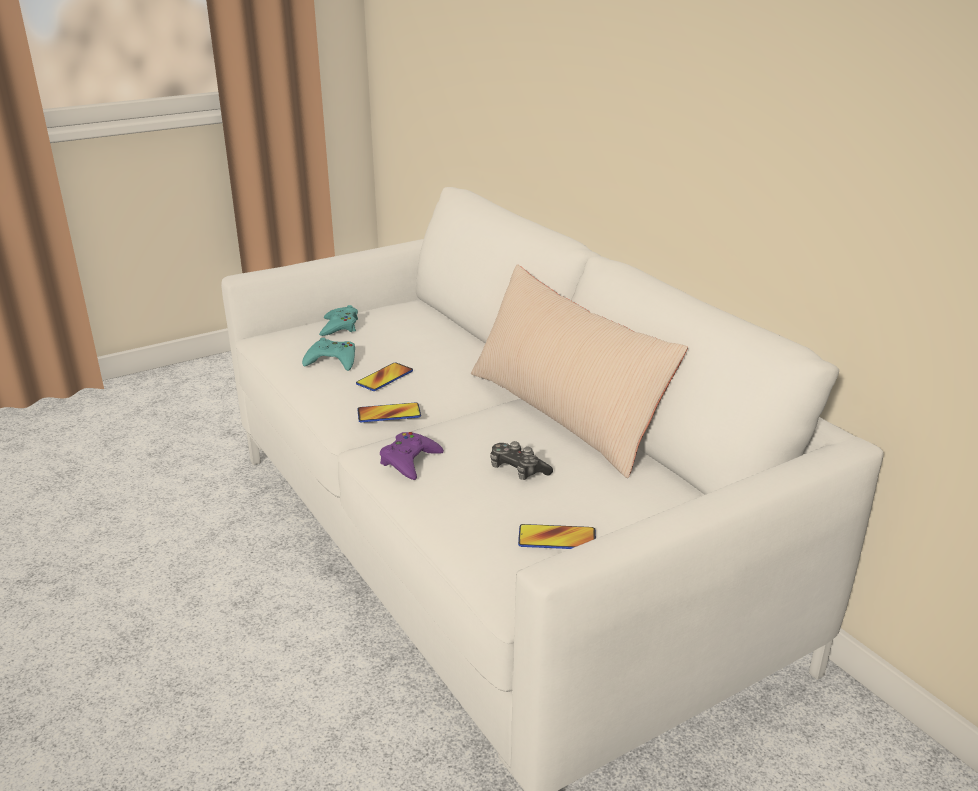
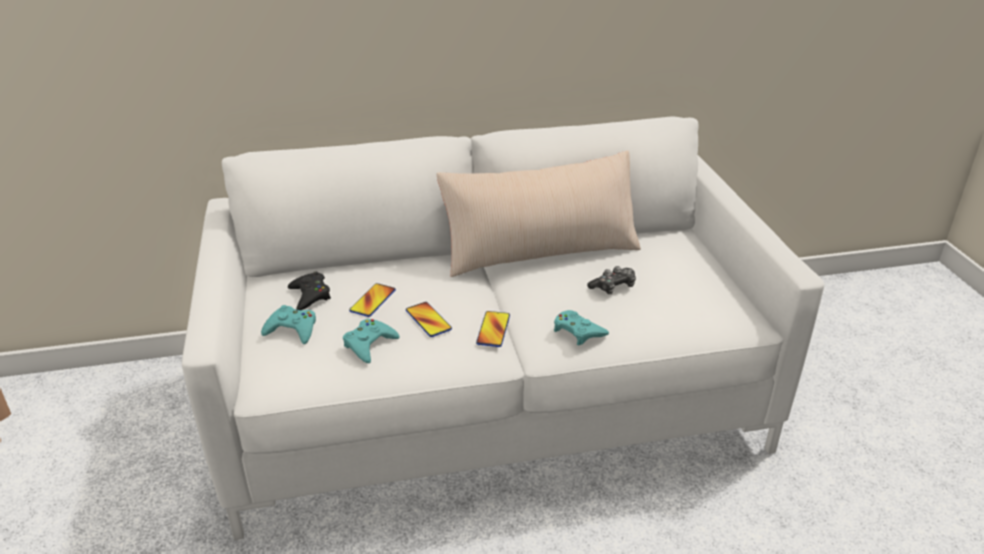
camera: 70 degrees left, 5 degrees up
(395, 321) = (310, 295): none -> black game controller
(409, 461) = (578, 331): purple game controller -> turquoise game controller
(557, 539) = (702, 291): phone -> phone (372, 301)

